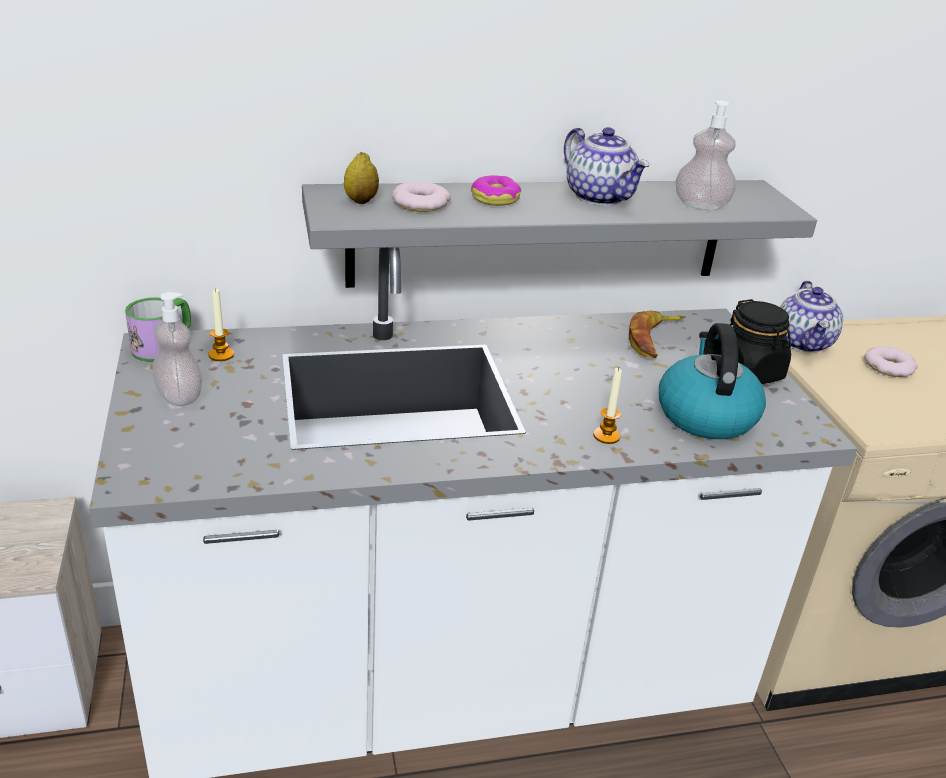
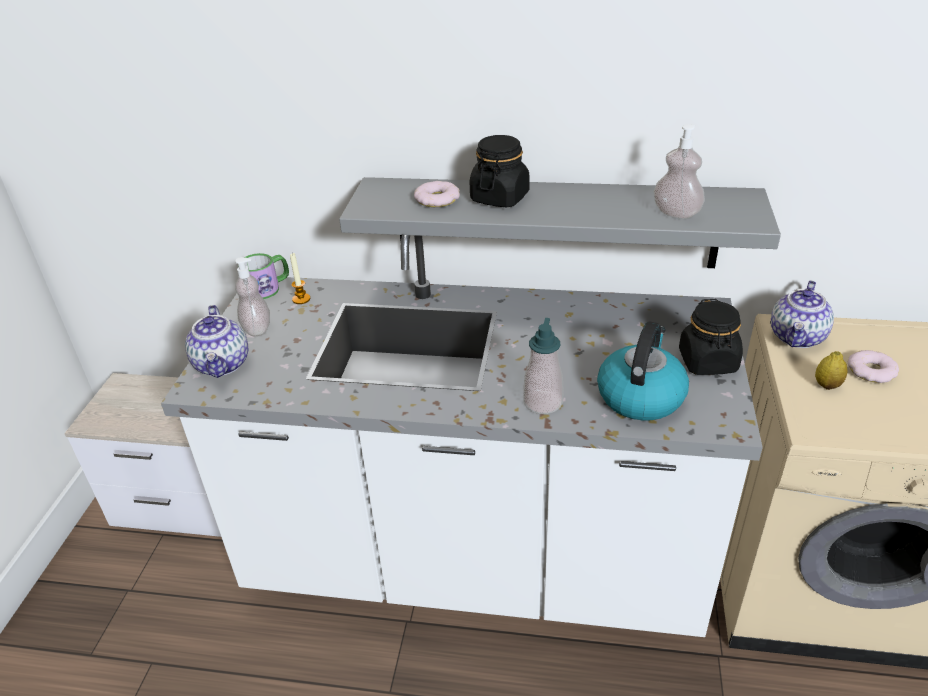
camera: 25 degrees right, 5 degrees up
(361, 201) = (394, 195): lemon -> lemon (827, 385)
(495, 199) = (500, 197): donut -> black jar
(600, 197) = (591, 200): teapot -> teapot (223, 364)
(606, 436) = (543, 402): candle -> soap dispenser
(654, 340) = (642, 322): banana -> none

